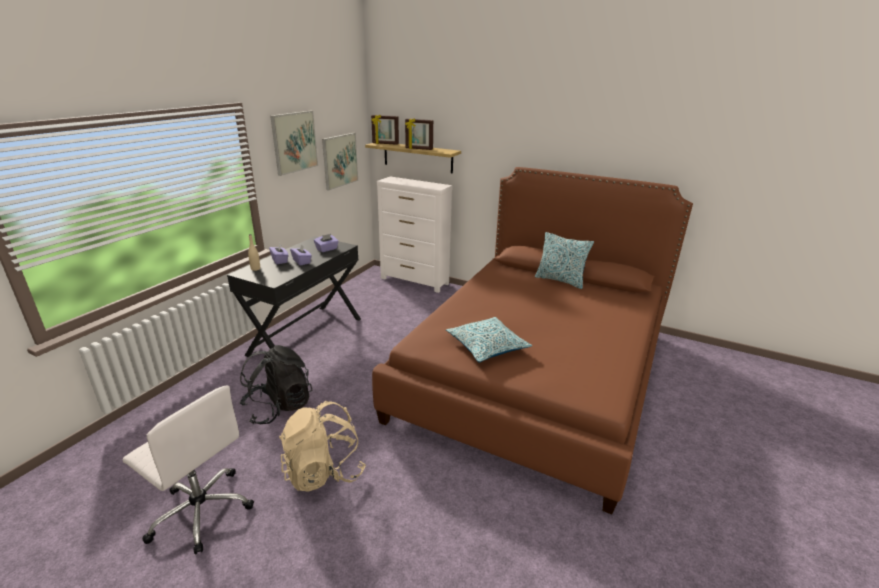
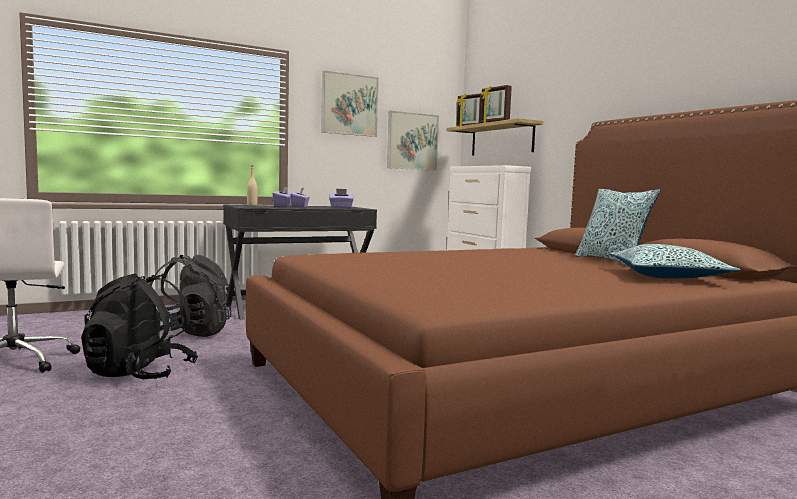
camera: 35 degrees right, 20 degrees down
(324, 472) = (140, 374): beige backpack -> black backpack
(487, 346) = (380, 265): pillow -> pillow (667, 276)

